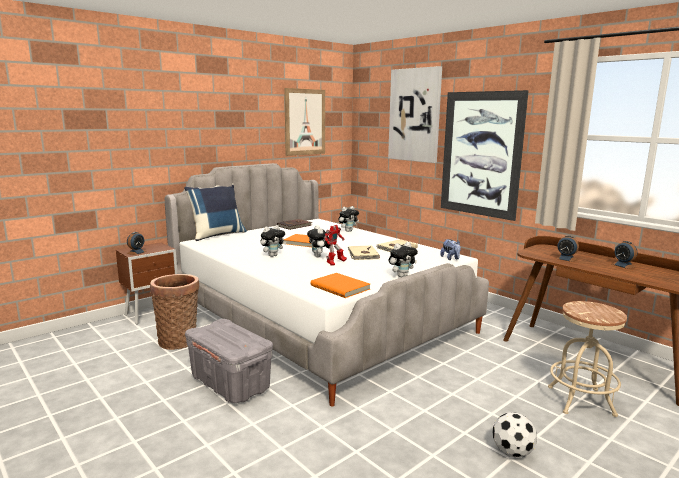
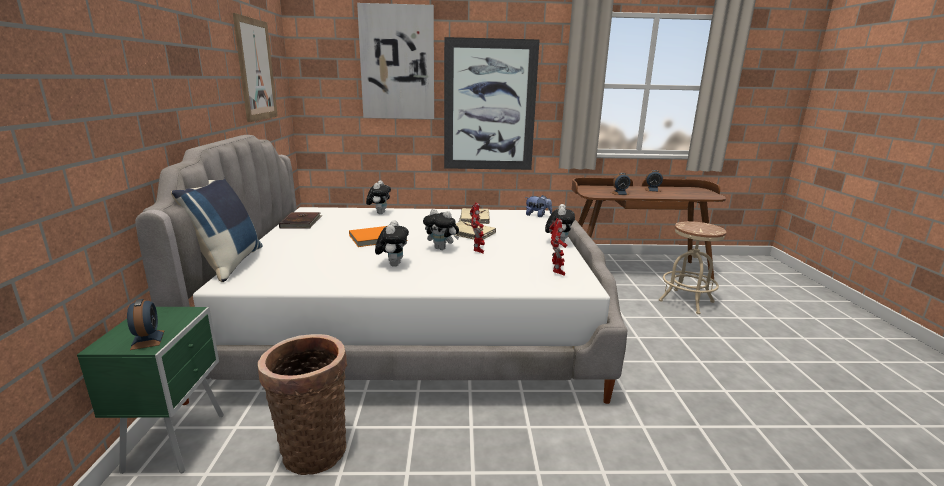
camera: 50 degrees left, 5 degrees up
(153, 314) = (178, 441): brown nightstand -> green nightstand
(229, 383) = (493, 451): grey storage box -> none
(341, 287) = (557, 271): orange book -> toy robot
(512, 452) = (737, 356): football -> none

